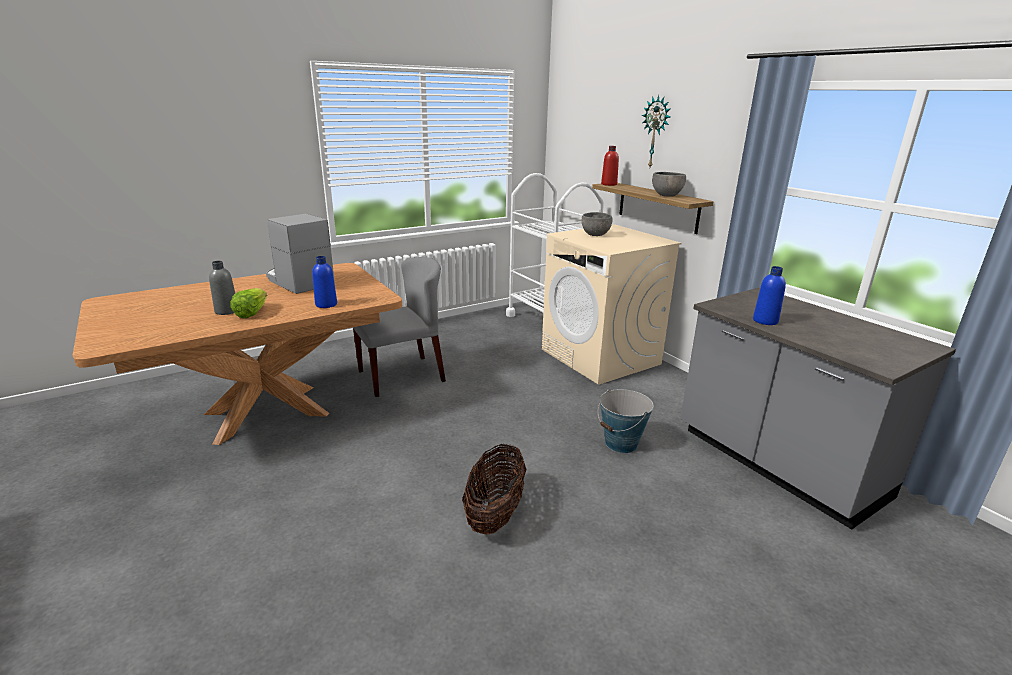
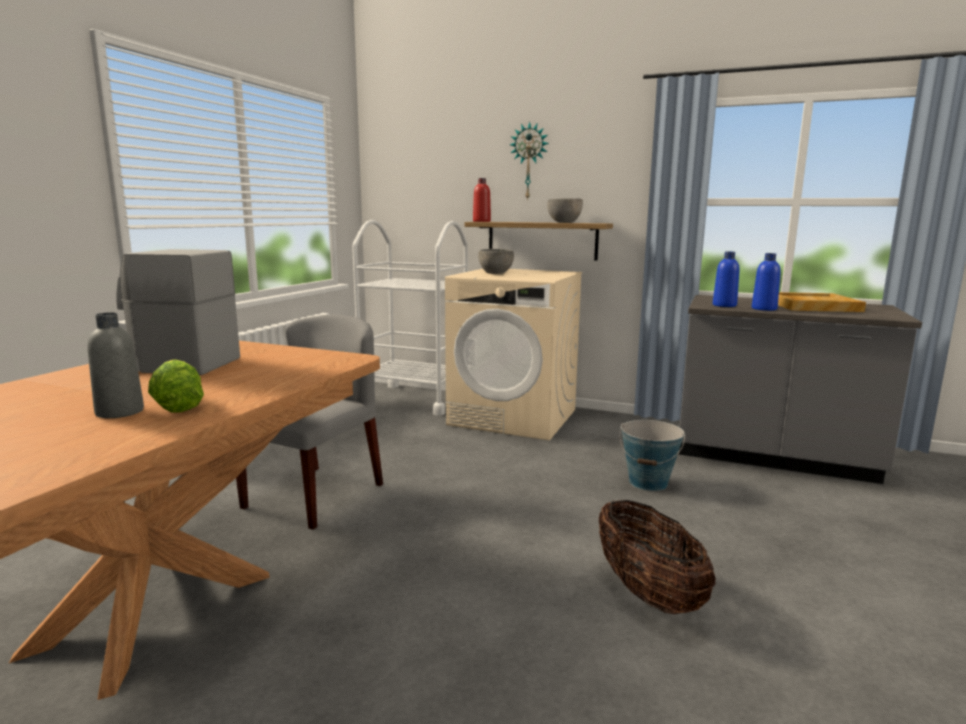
camera: 35 degrees left, 10 degrees down
(326, 304) = (284, 376): blue bottle -> blue bottle (724, 305)
(836, 328) = (811, 306): none -> beige tray

